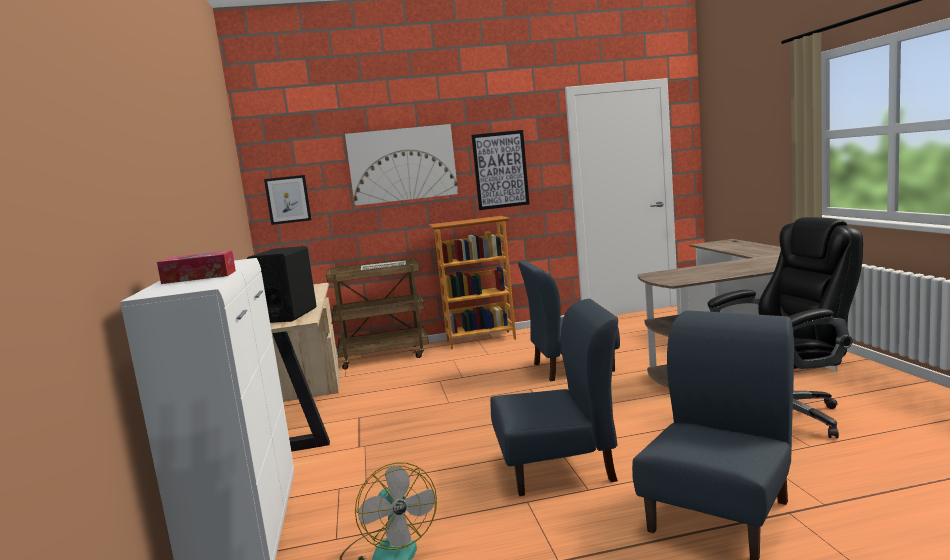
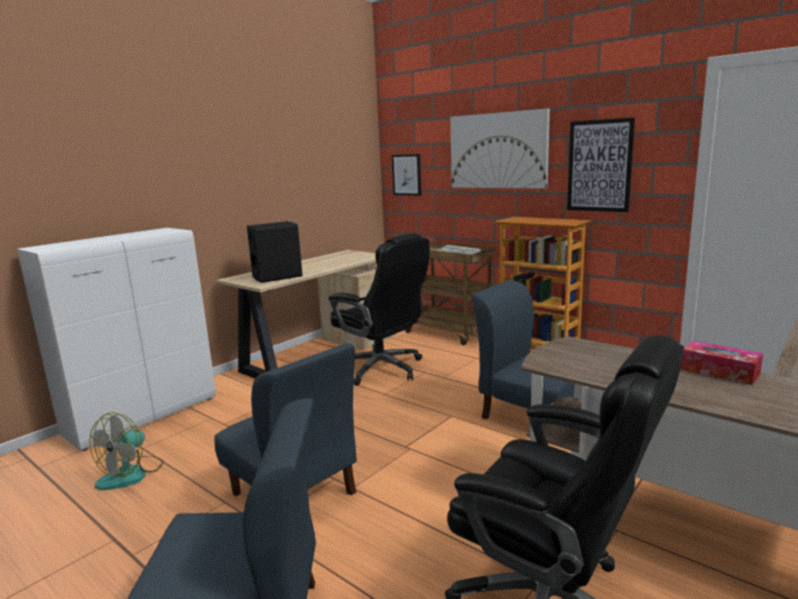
camera: 50 degrees right, 5 degrees up
(199, 277) = (99, 240): tissue box -> tissue box (719, 371)
(398, 393) = (382, 369): none -> black office chair

